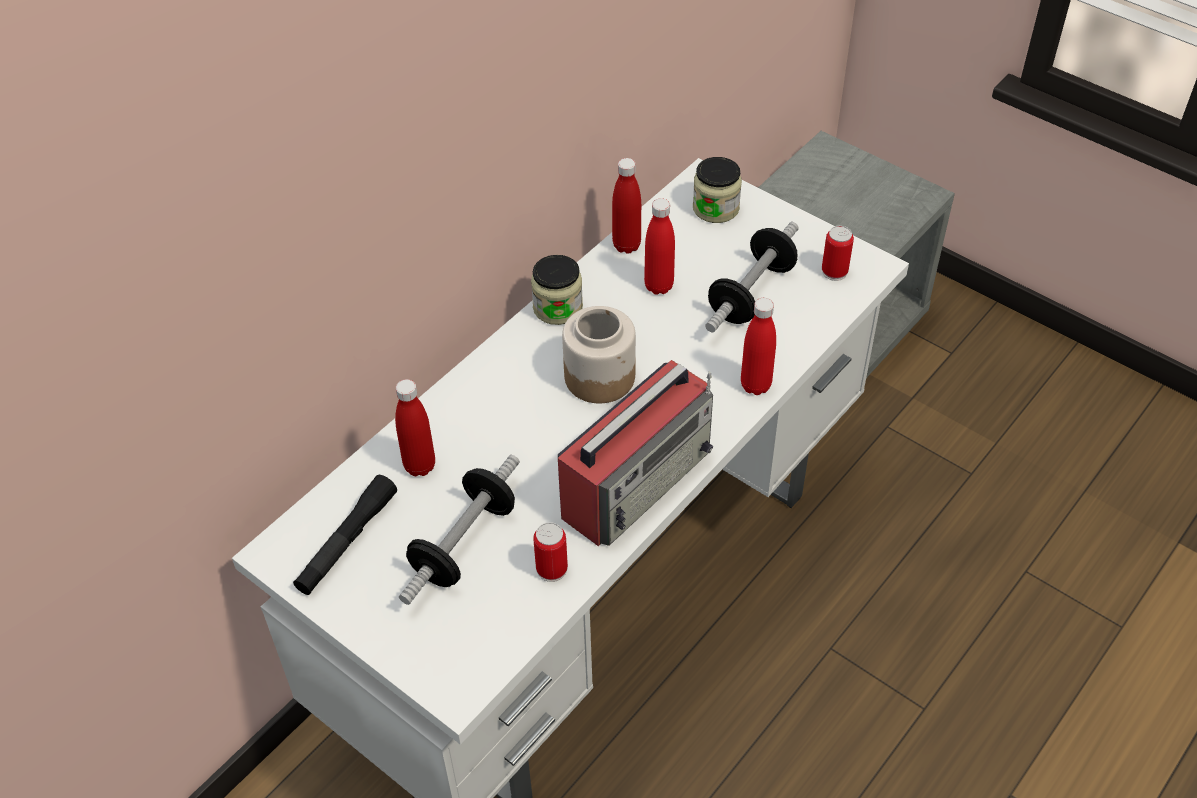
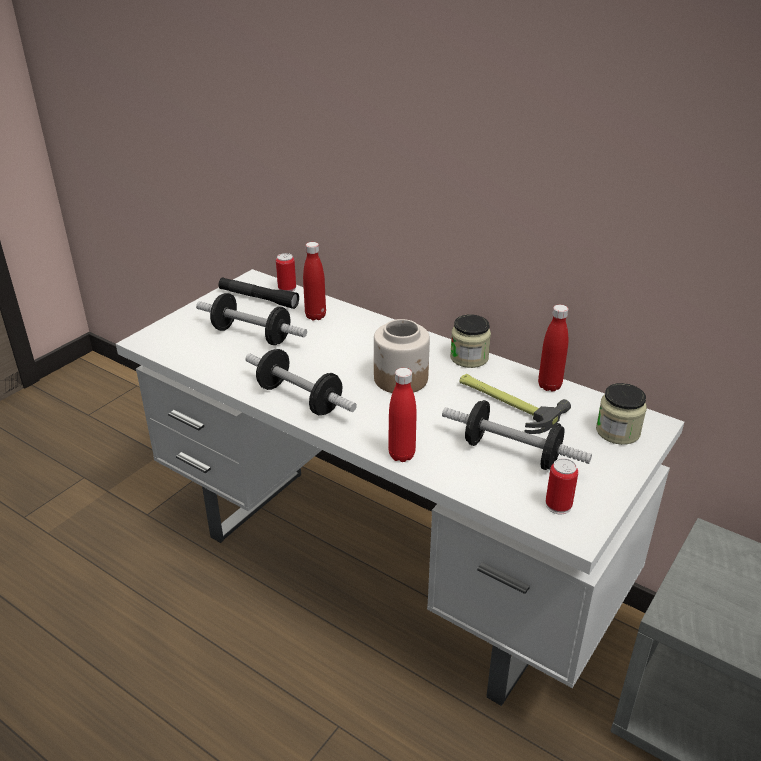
camera: 85 degrees right, 15 degrees down
(552, 569) = (227, 367): can -> can (287, 289)
(638, 481) = (300, 399): radio -> dumbbell
(659, 286) = (506, 403): red bottle -> hammer

